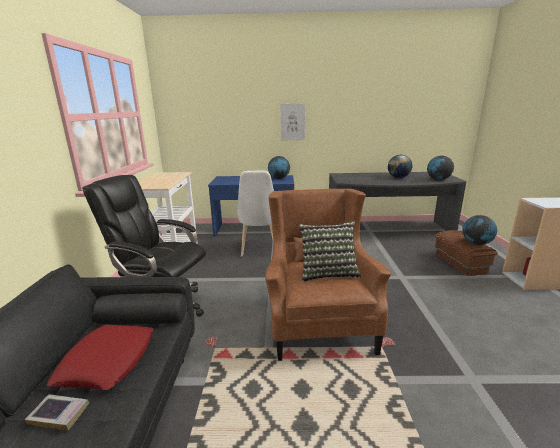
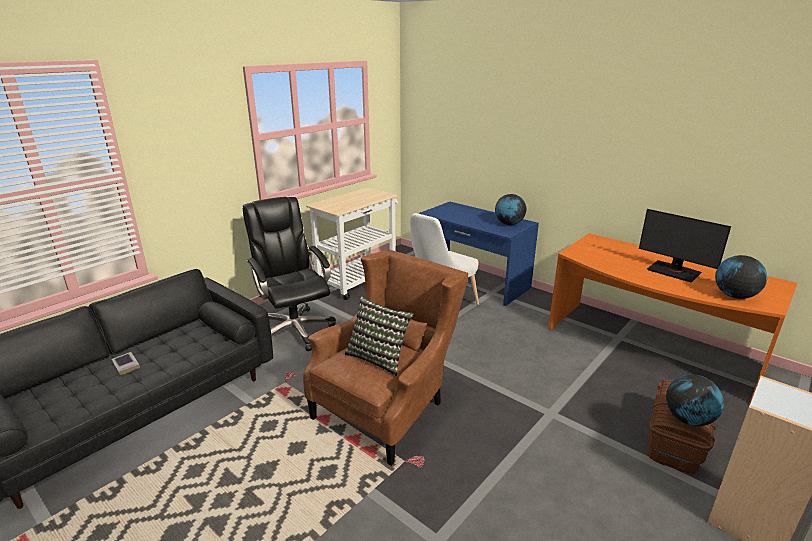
camera: 40 degrees right, 5 degrees up
(107, 361) = (176, 349): red pillow -> none
(292, 122) = (548, 149): picture -> none
(388, 231) = (649, 349): grey desk -> orange desk
(398, 177) = (674, 271): globe -> monitor

